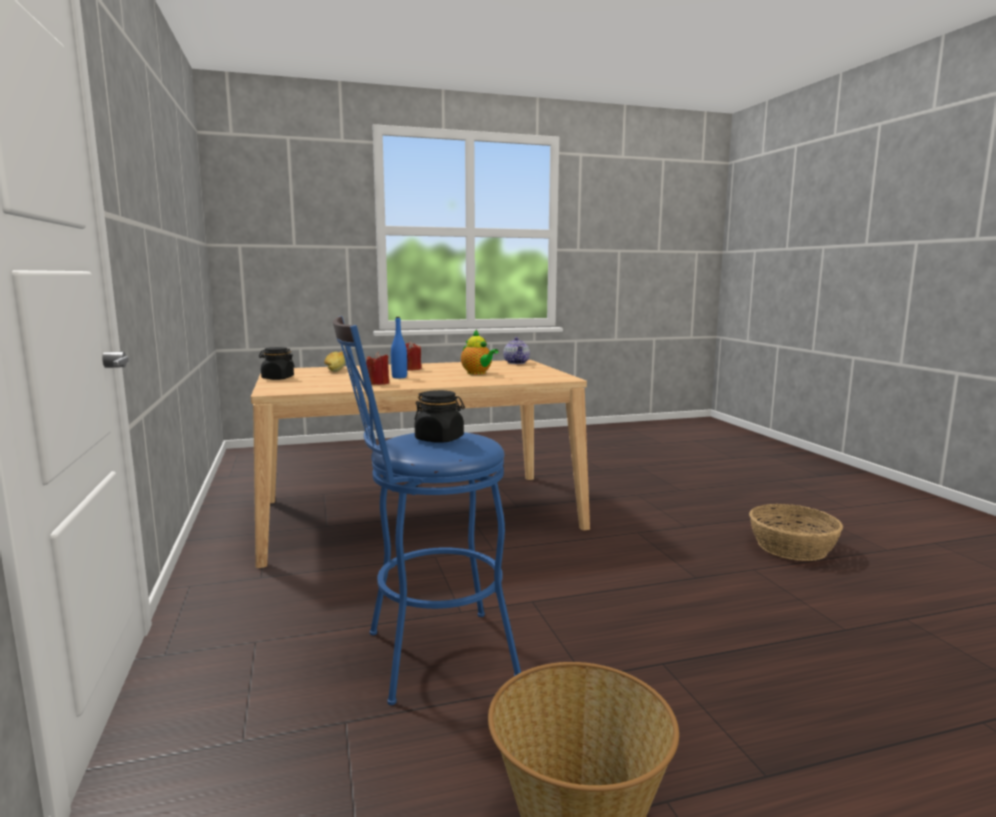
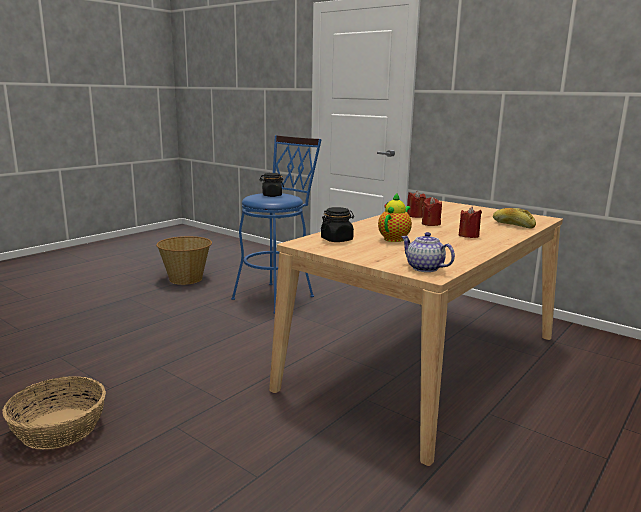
camera: 145 degrees right, 5 degrees up
(277, 378) = (494, 211): black jar -> black jar (337, 240)
(399, 377) = (430, 224): blue bottle -> red candle
(477, 373) = (395, 239): teapot -> teapot turned 105 degrees clockwise

